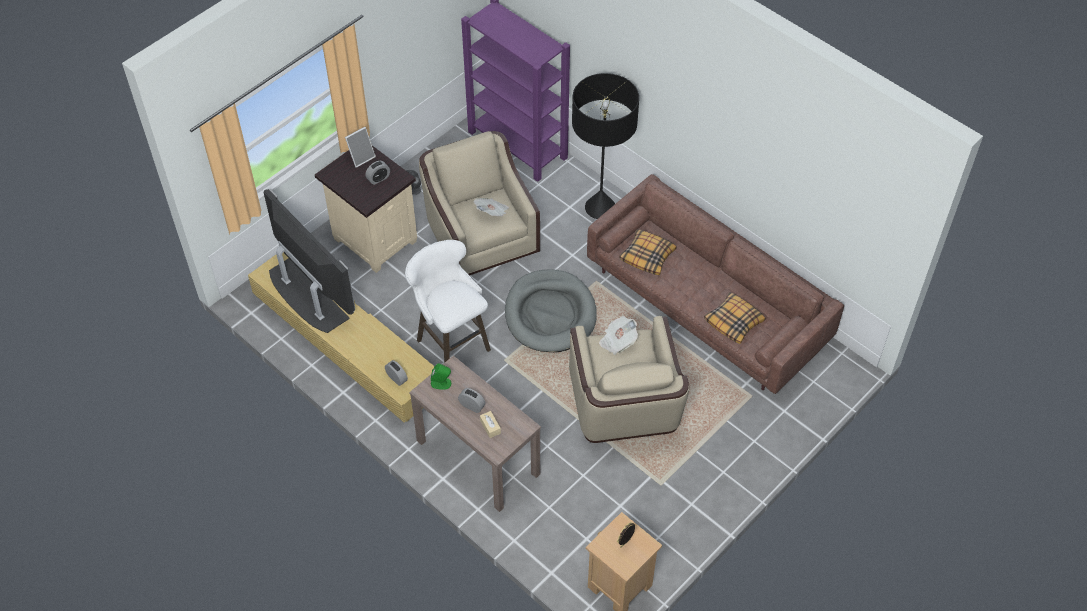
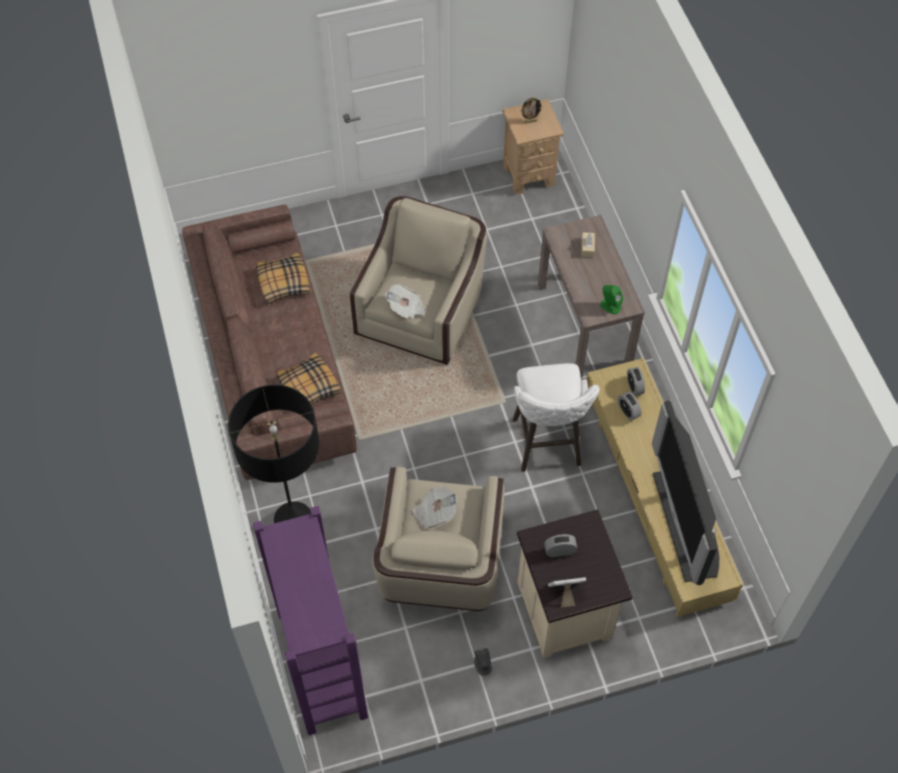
camera: 150 degrees left, 5 degrees up
(472, 406) = (593, 273): alarm clock -> alarm clock (628, 411)
(550, 314) = (429, 427): grey dog bed -> none

